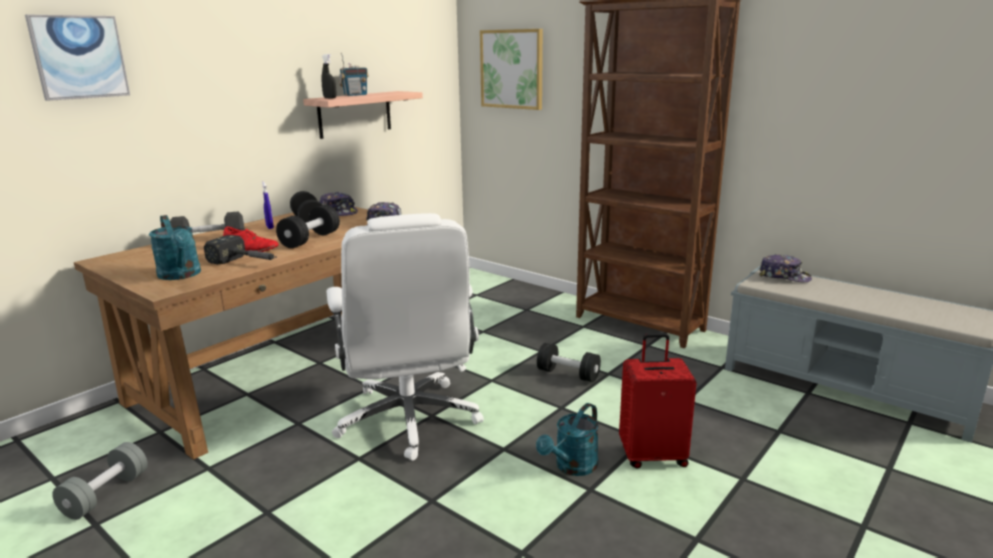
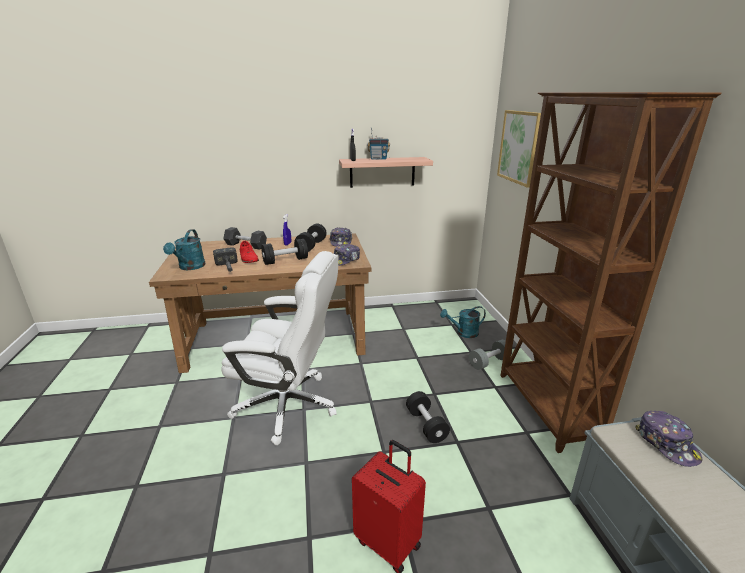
camera: 40 degrees right, 5 degrees up
(79, 57) = (188, 127): picture -> none
(106, 494) = (132, 374): grey dumbbell -> grey dumbbell (489, 362)
(409, 420) = (288, 405): white office chair -> white office chair turned 105 degrees counterclockwise
(572, 467) = (323, 509): turquoise watering can -> turquoise watering can (463, 333)

